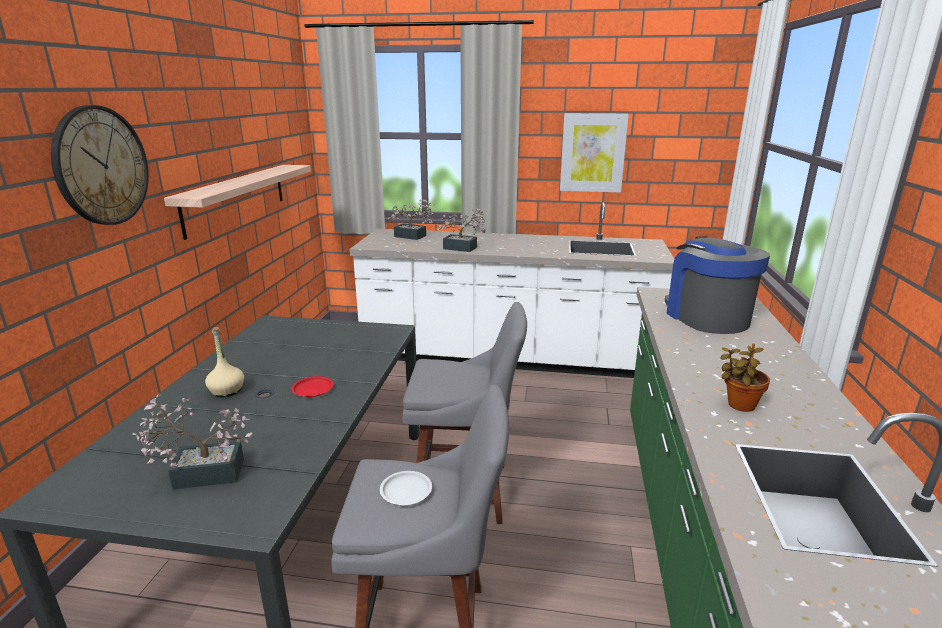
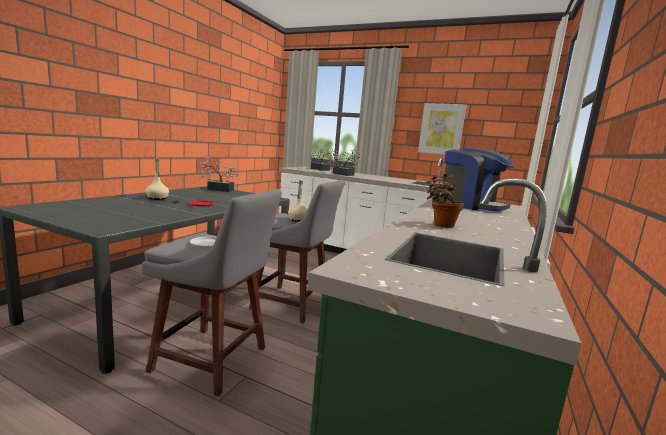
camera: 15 degrees right, 10 degrees down
(101, 166) = (133, 76): wall clock -> none
(201, 473) = (105, 214): potted plant -> potted plant (218, 189)
(236, 198) = (218, 125): shelf -> none
(462, 375) = (298, 220): none -> beige bottle
(706, 317) = (470, 205): coffee machine -> coffee machine turned 135 degrees clockwise

